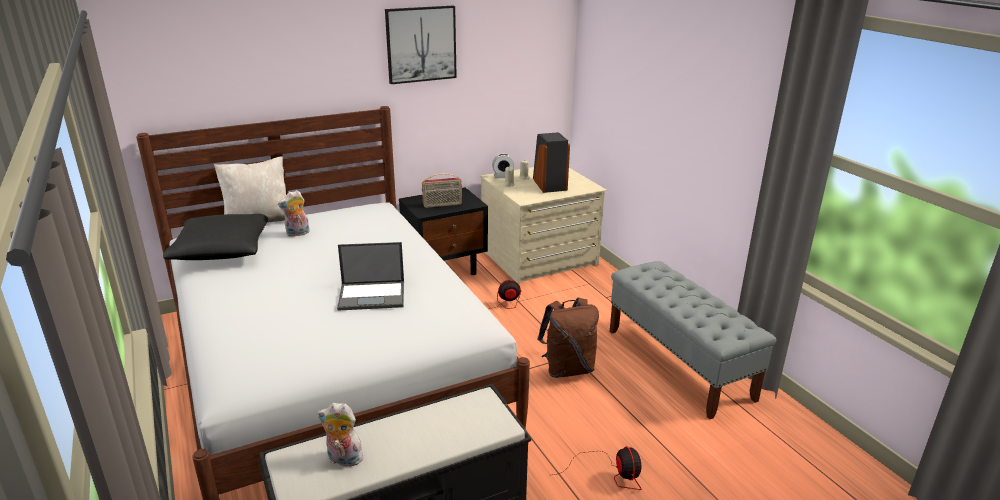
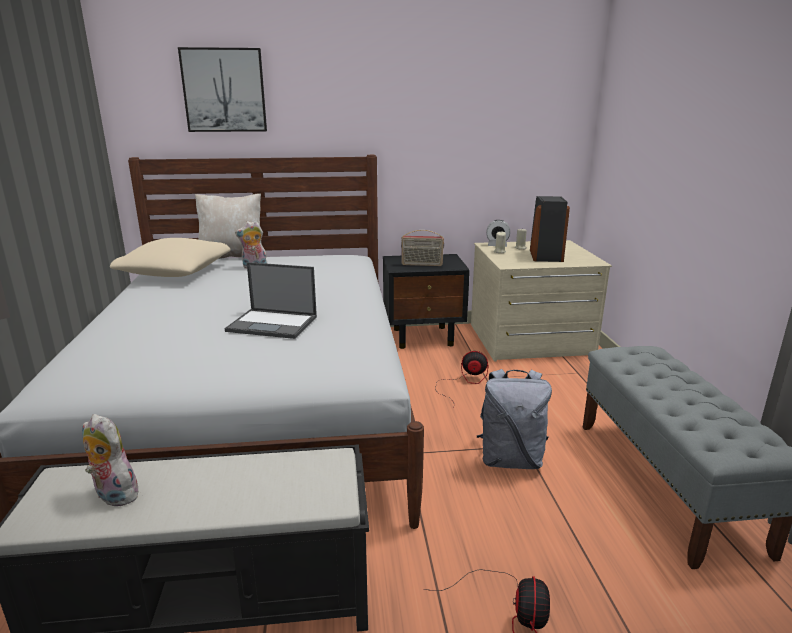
camera: 20 degrees right, 5 degrees down
(222, 250) = (176, 272): black pillow -> beige pillow
(421, 44) = (416, 91): picture -> picture (224, 90)
(568, 369) = (510, 460): brown backpack -> grey backpack

